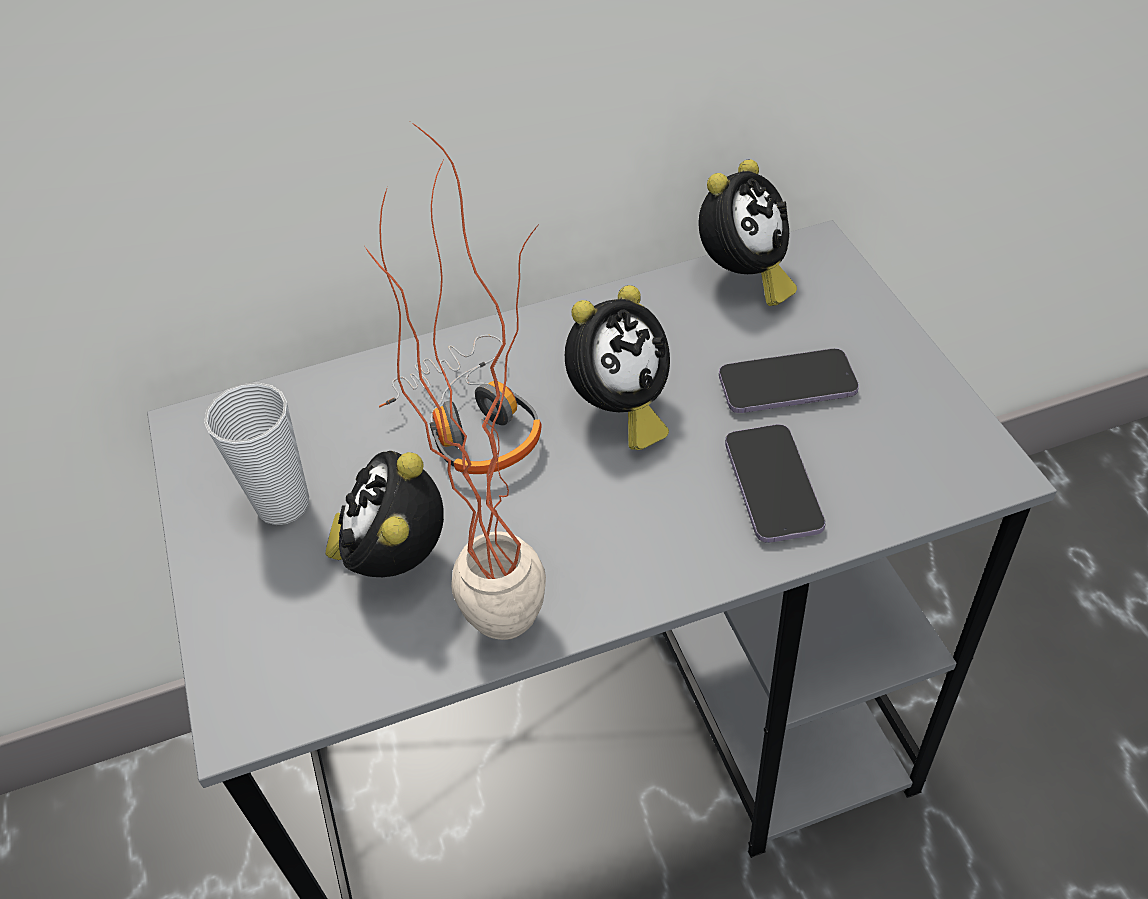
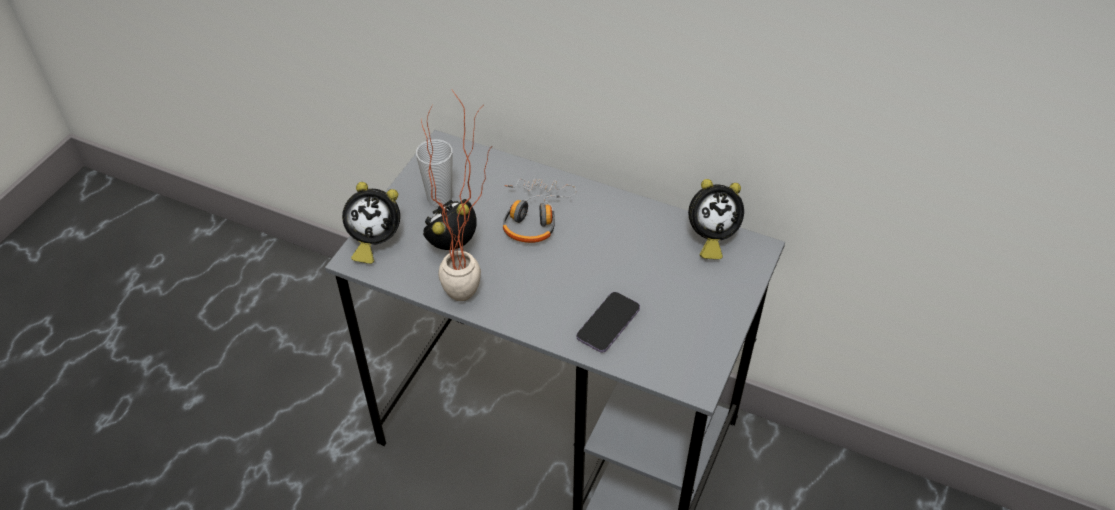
camera: 40 degrees right, 0 degrees up
(620, 410) = (591, 253): alarm clock -> alarm clock (374, 242)
(787, 385) = (666, 292): phone -> none

